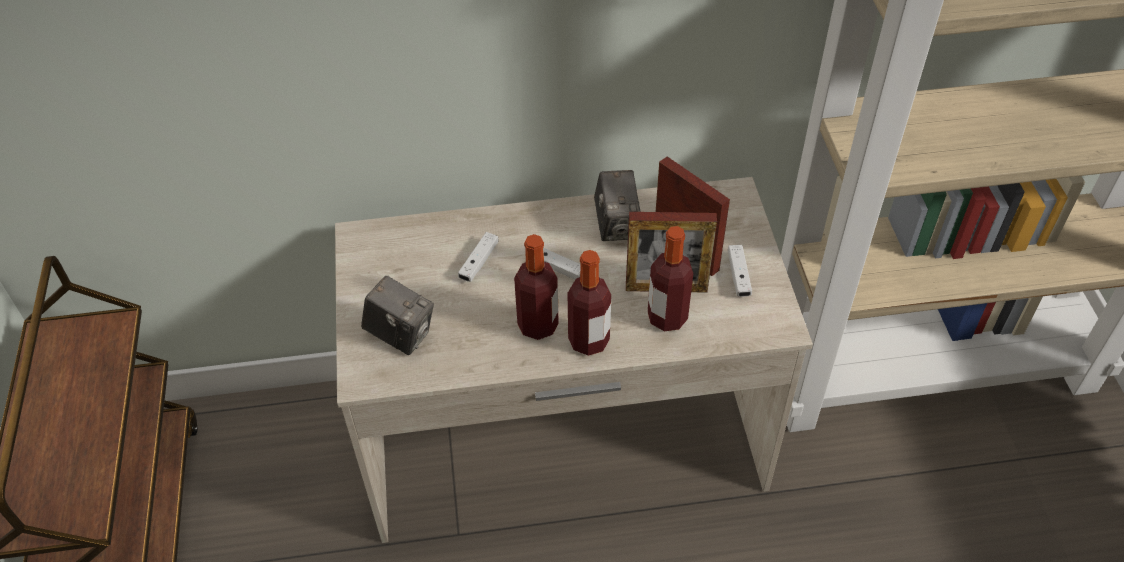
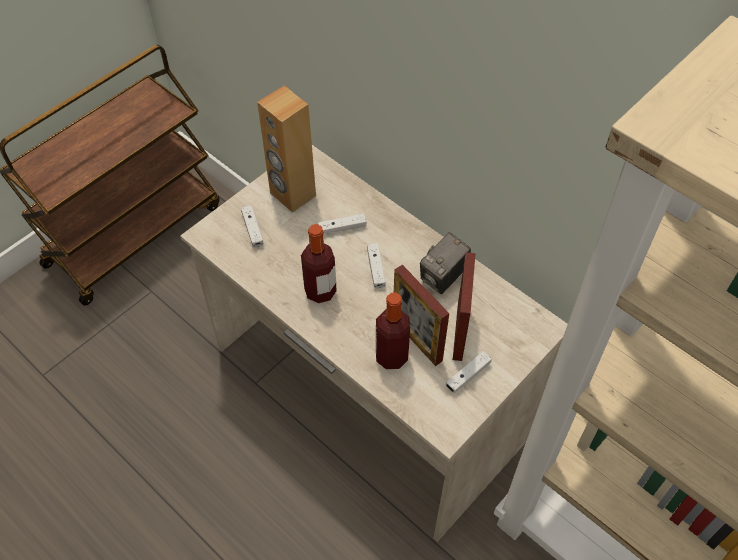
camera: 50 degrees right, 5 degrees up
(393, 275) = (292, 195): none -> brown speaker
(401, 334) = (252, 229): camera -> white game controller
(588, 341) = (332, 326): bottle -> none

